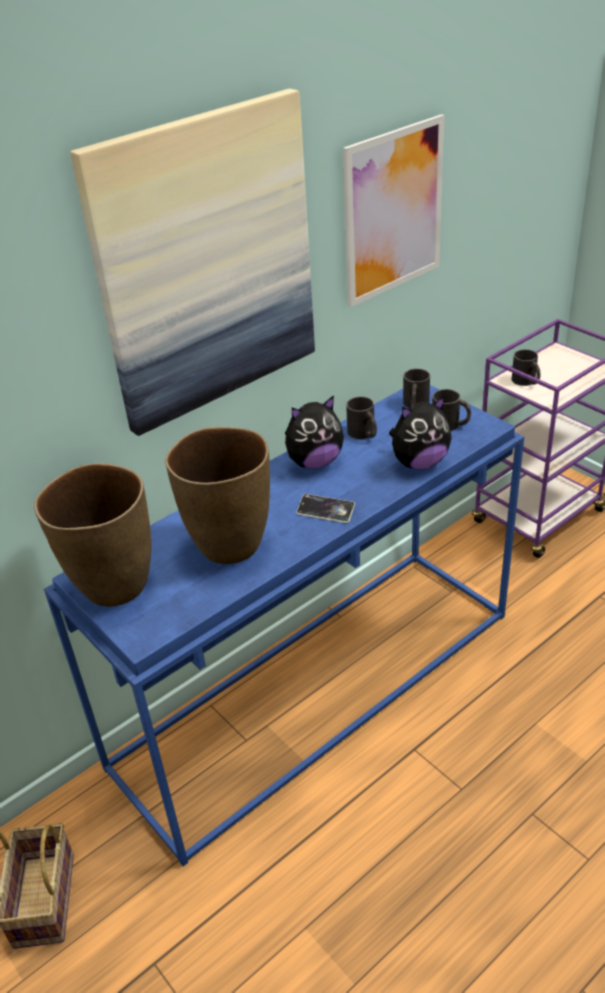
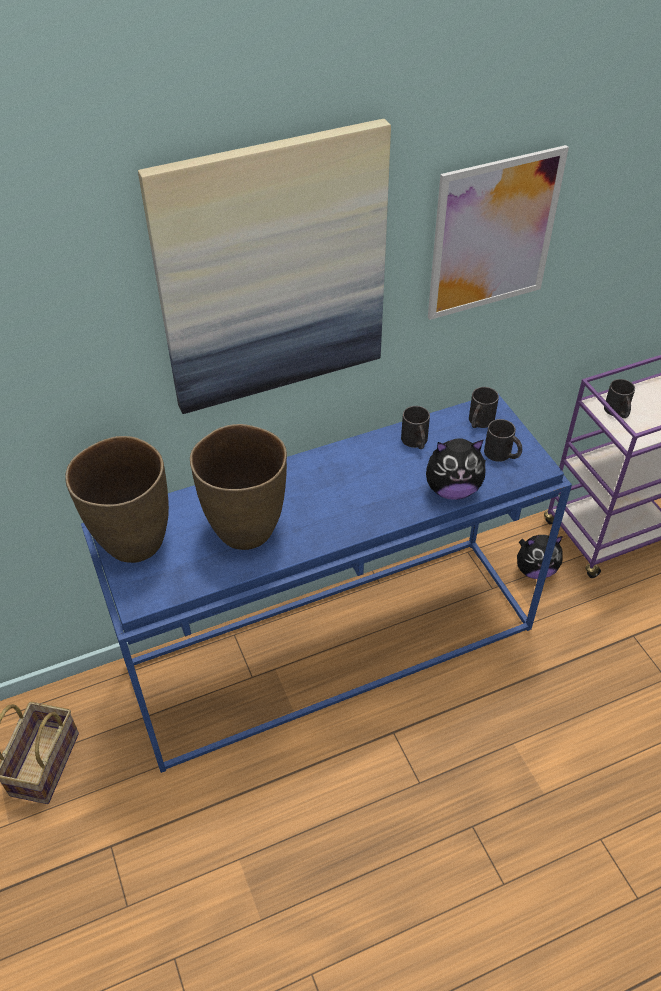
camera: 15 degrees right, 10 degrees up
(314, 462) = (356, 461): plush toy -> plush toy (535, 570)
(325, 511) = (343, 518): phone -> none

